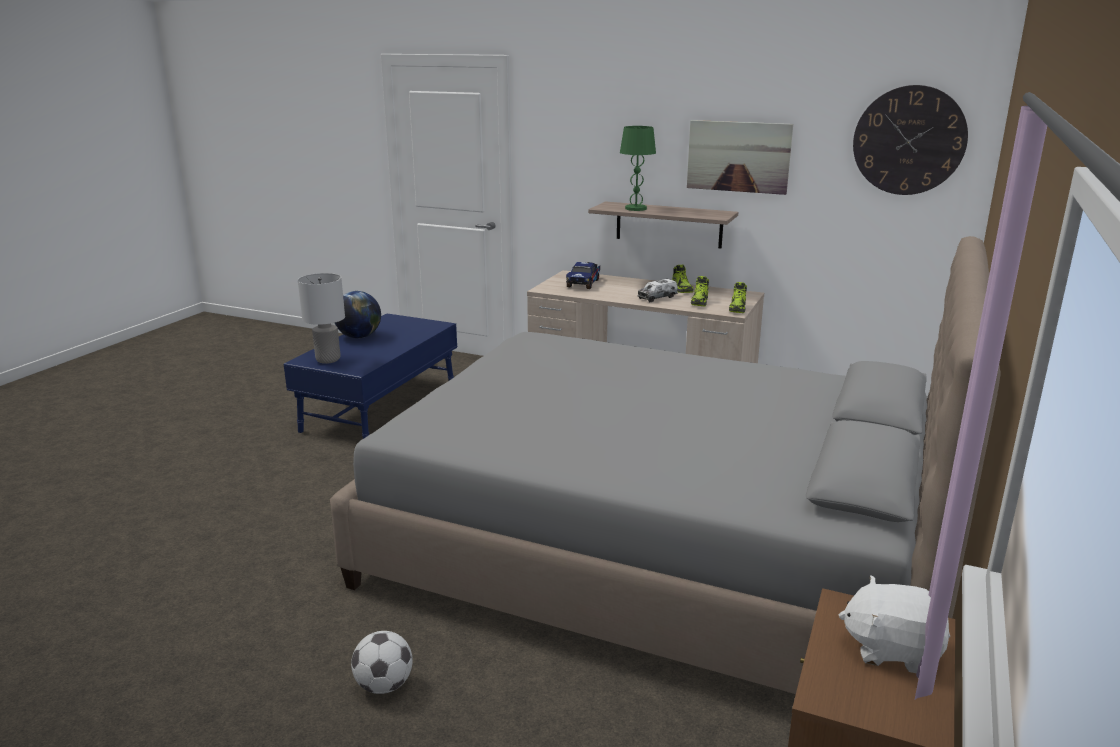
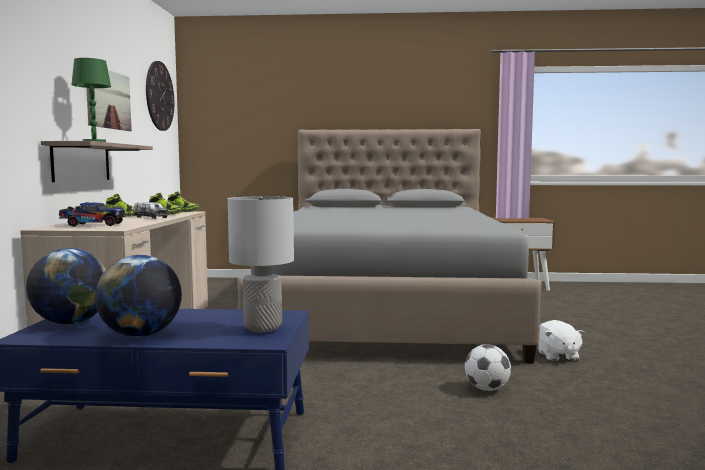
camera: 110 degrees left, 15 degrees down
(384, 685) = (585, 338): football -> football (487, 389)
(409, 324) = (71, 323): none -> globe
(892, 650) = (509, 218): white plush toy -> white plush toy (557, 356)

